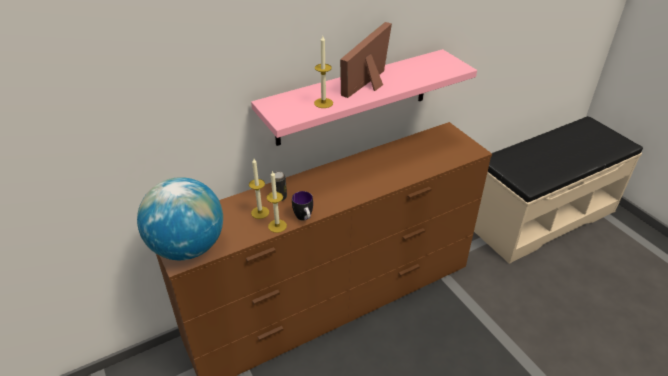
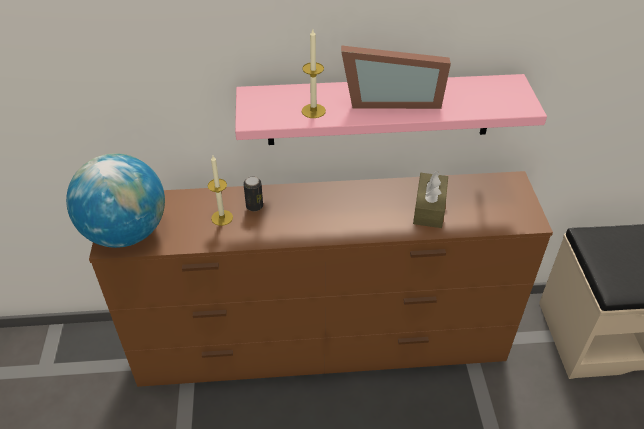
camera: 25 degrees right, 5 degrees up
(277, 226) = (229, 240): candle -> none
(304, 219) = (263, 241): mug -> none
(371, 83) = (390, 99): picture frame -> picture frame turned 150 degrees counterclockwise
(405, 161) = (429, 208): none -> brown tissue box

